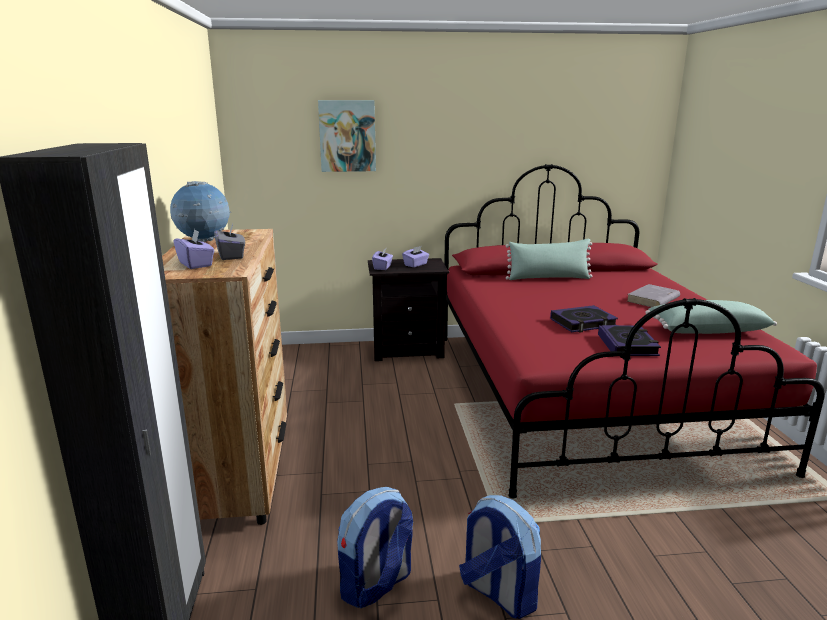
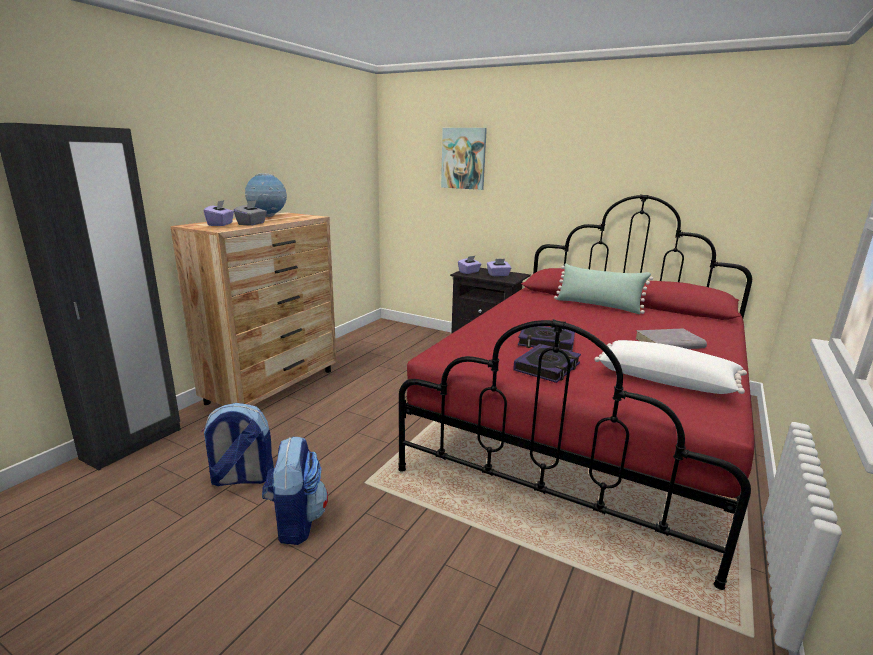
camera: 35 degrees right, 0 degrees up
(706, 330) = (666, 380): green pillow -> white pillow

